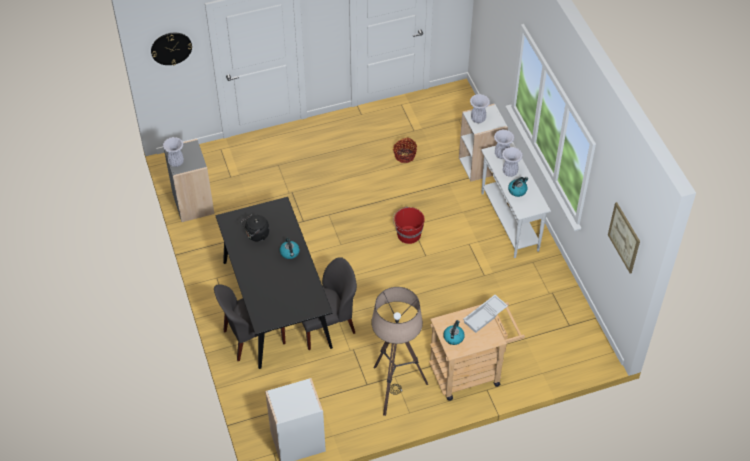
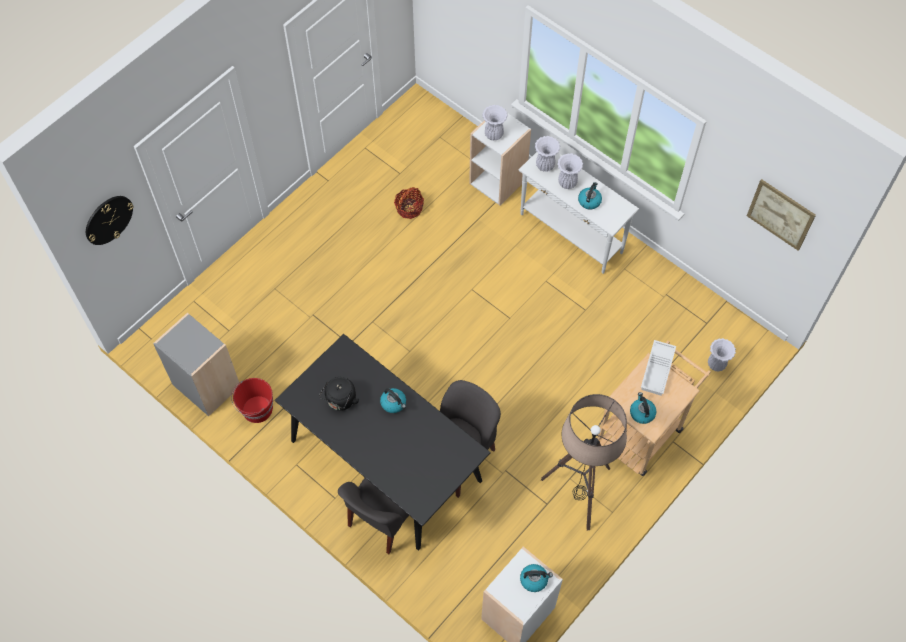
camera: 30 degrees left, 10 degrees up
(176, 162) = (182, 356): white vase -> white vase (716, 364)
(303, 401) = (534, 579): none -> kettle
(408, 234) = (475, 302): red bucket -> red bucket (257, 409)

